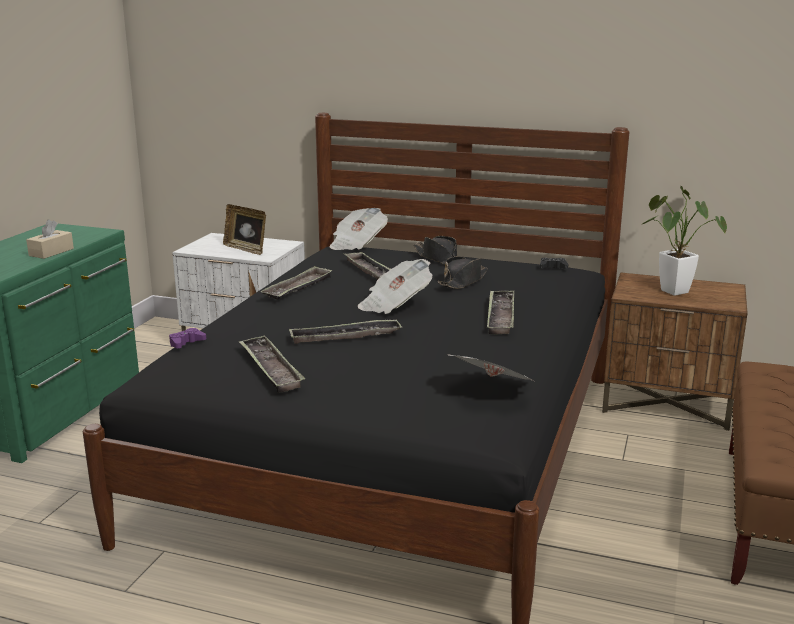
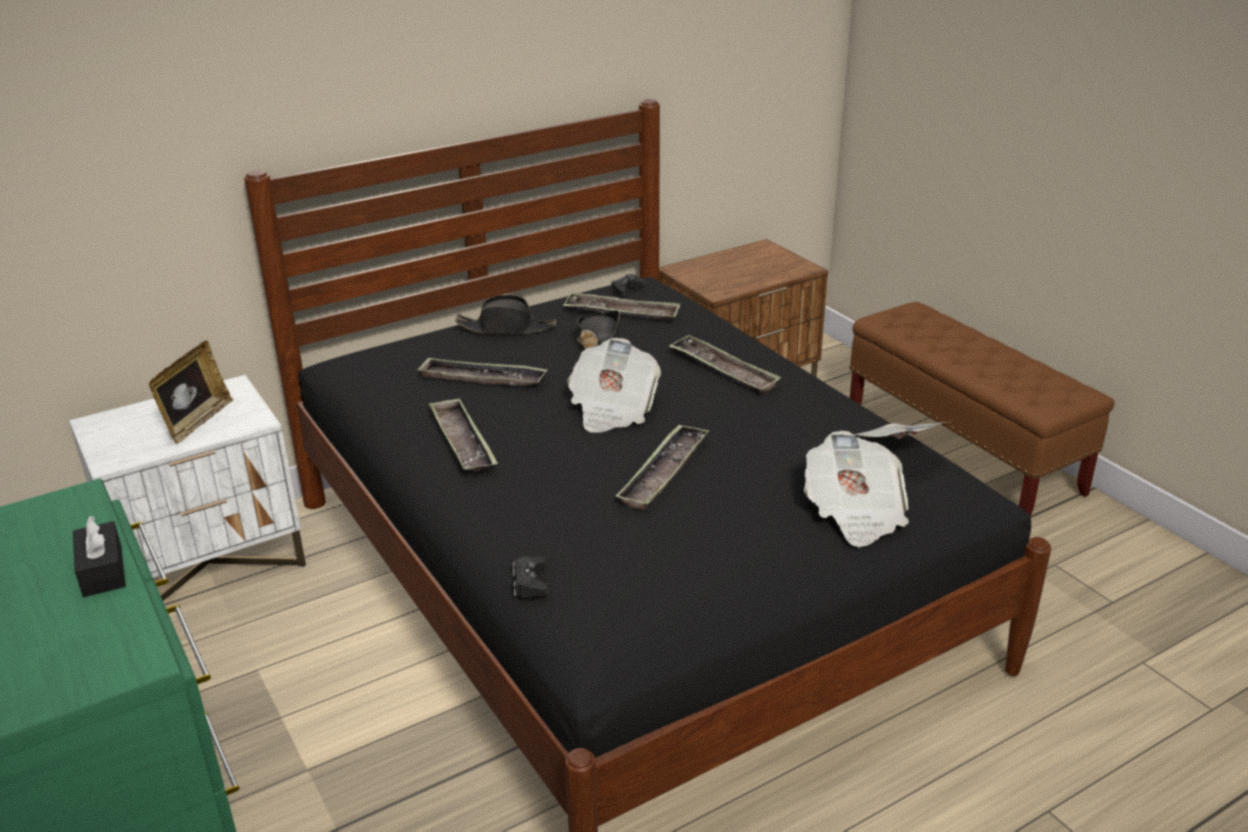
camera: 50 degrees left, 10 degrees up
(51, 252) = (102, 571): beige tissue box -> black tissue box
(186, 343) = (530, 582): purple game controller -> black game controller
(246, 249) = (196, 422): picture frame -> picture frame turned 60 degrees counterclockwise
(270, 368) = (693, 552): tray -> tray (622, 313)
(357, 244) = (366, 349): newspaper -> newspaper (854, 513)
(670, 290) = (733, 270): potted plant -> none

